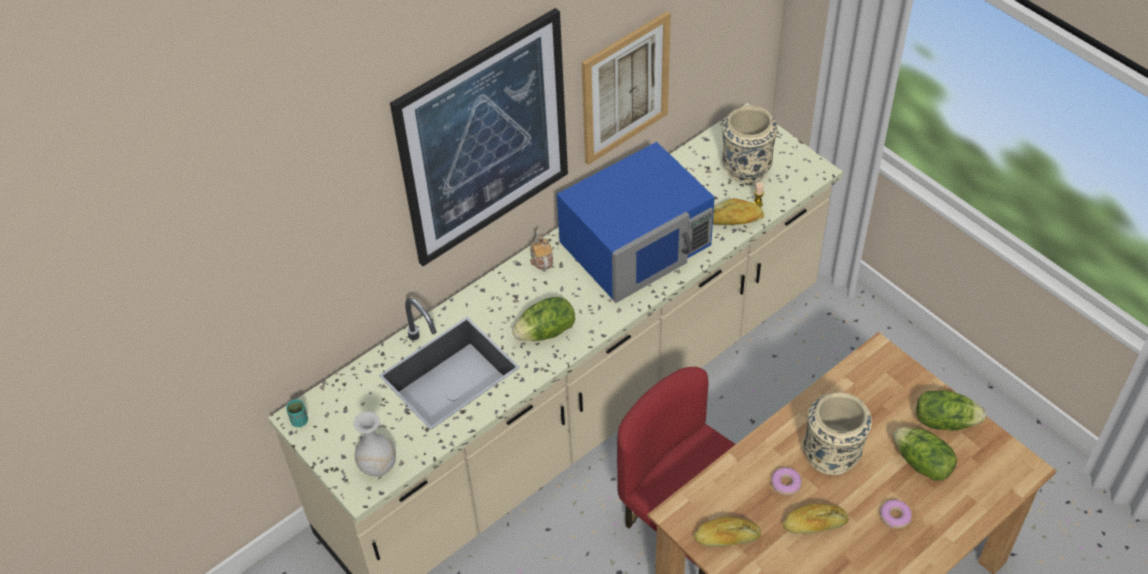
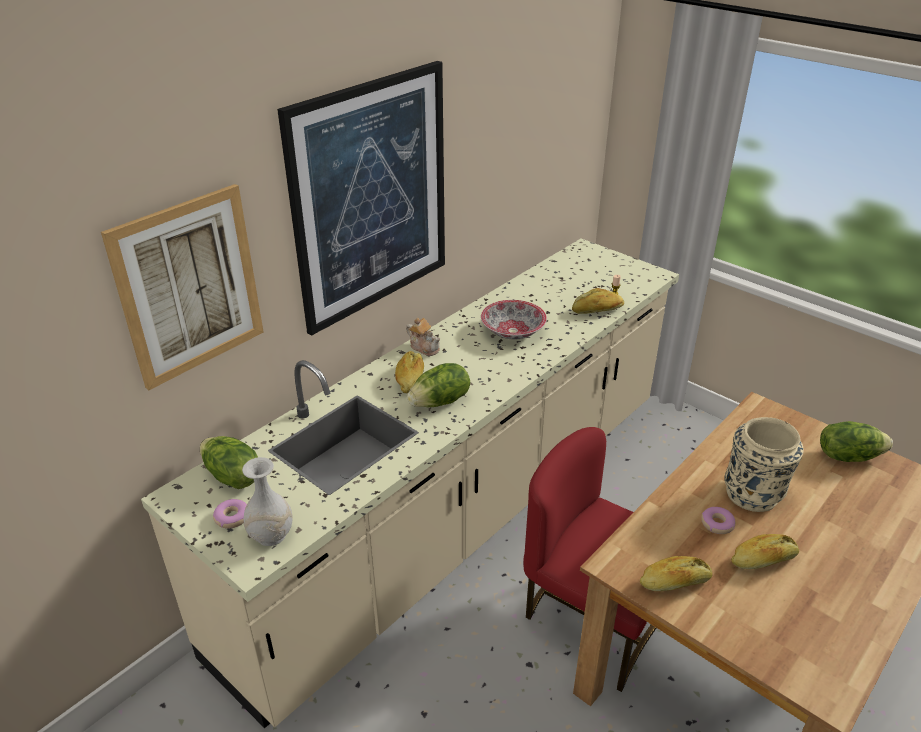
camera: 10 degrees left, 15 degrees down
(299, 421) = (178, 499): turquoise cup -> none
(521, 300) = (410, 379): none -> bread
(541, 259) = (424, 347): teapot -> teapot turned 150 degrees clockwise
(625, 88) = (492, 186): picture -> picture (189, 286)
(637, 244) = (513, 331): blue microwave -> bowl
(746, 168) = (595, 276): beige vase -> none
(894, 516) = (842, 544): donut -> donut (232, 517)
(921, 464) = (845, 494): lettuce -> lettuce (232, 477)

